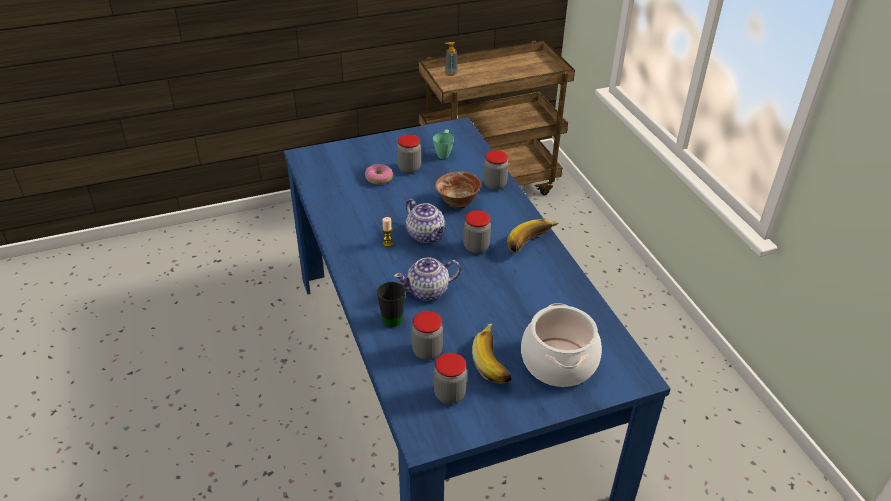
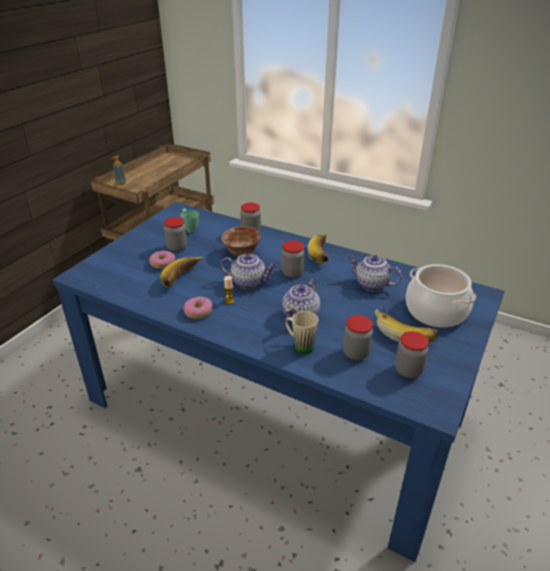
camera: 40 degrees left, 5 degrees down
(352, 239) = (198, 312): none -> donut
(378, 202) = (183, 278): none -> banana
(391, 316) = (299, 345): black mug -> beige mug
(534, 299) = (371, 284): none -> teapot

